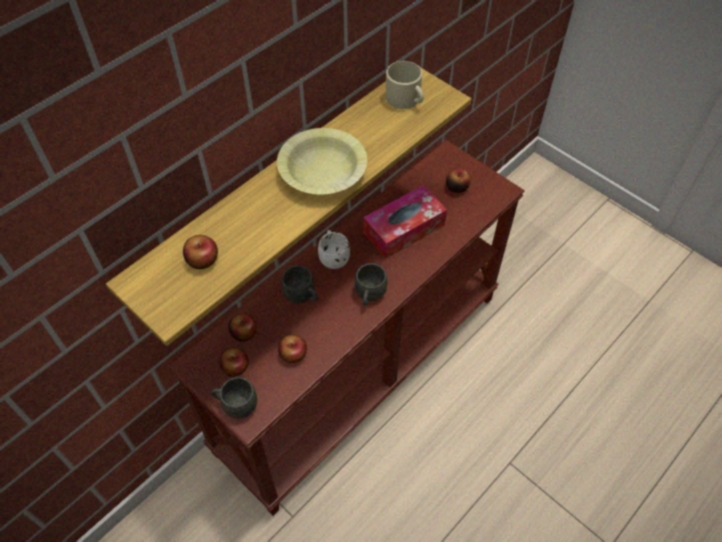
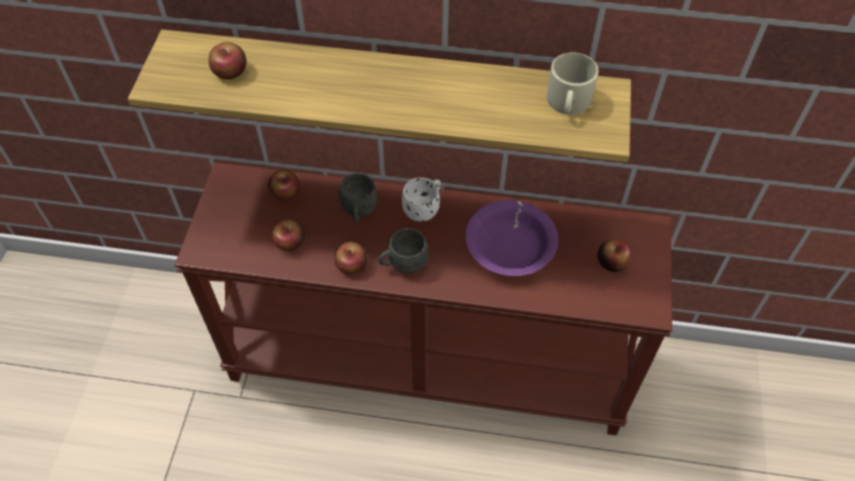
camera: 55 degrees right, 0 degrees up
(235, 366) = (245, 208): apple -> apple (352, 265)
(236, 404) = (207, 232): grey mug -> none
(322, 172) = (404, 93): yellow bowl -> none
(404, 229) = (510, 246): tissue box -> purple bowl

